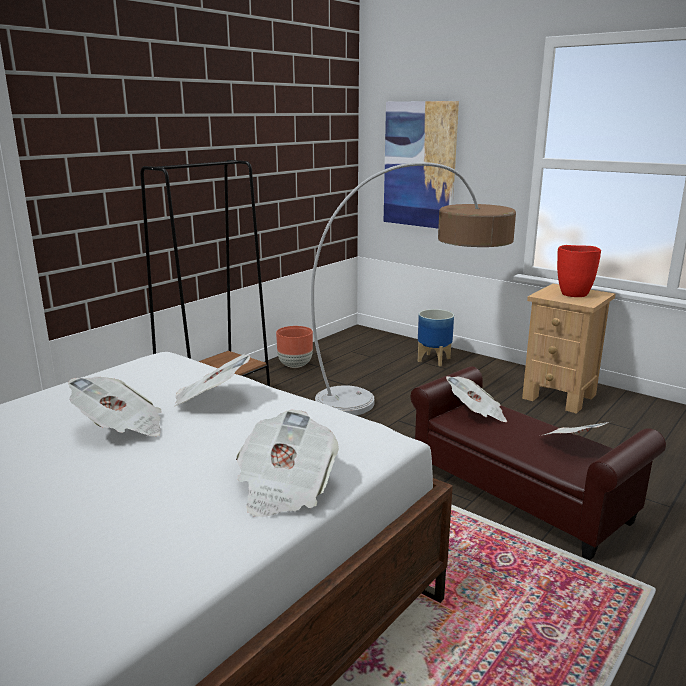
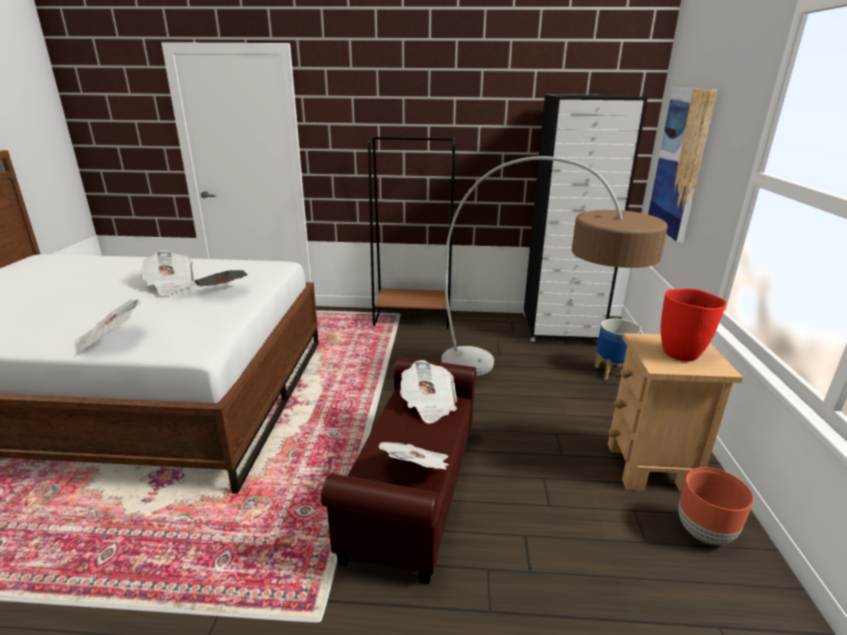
camera: 55 degrees right, 5 degrees up
(295, 365) = (500, 323): brown planter -> brown planter (705, 532)
(344, 349) = (561, 329): none -> wardrobe

